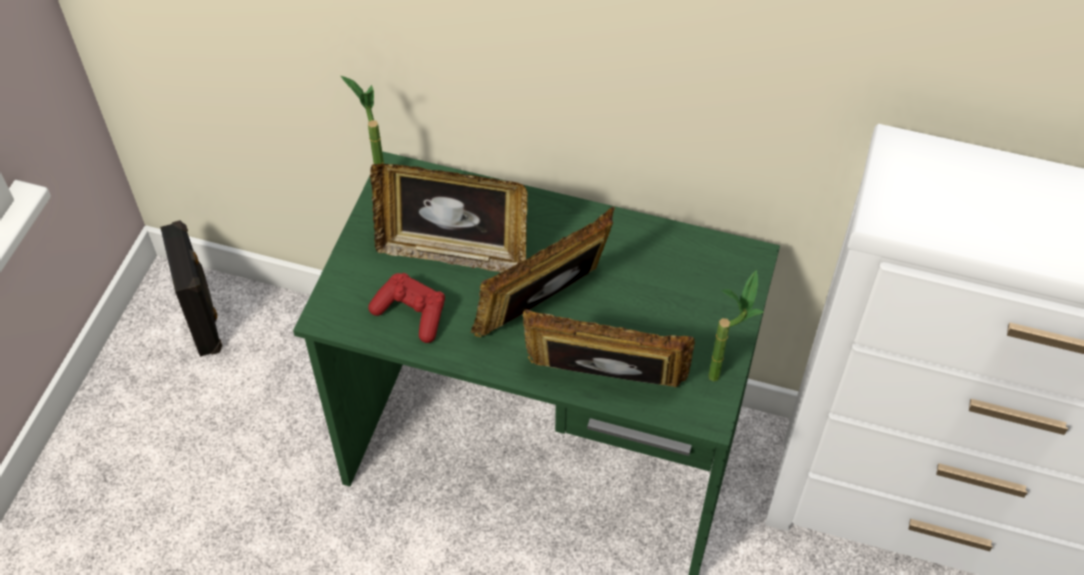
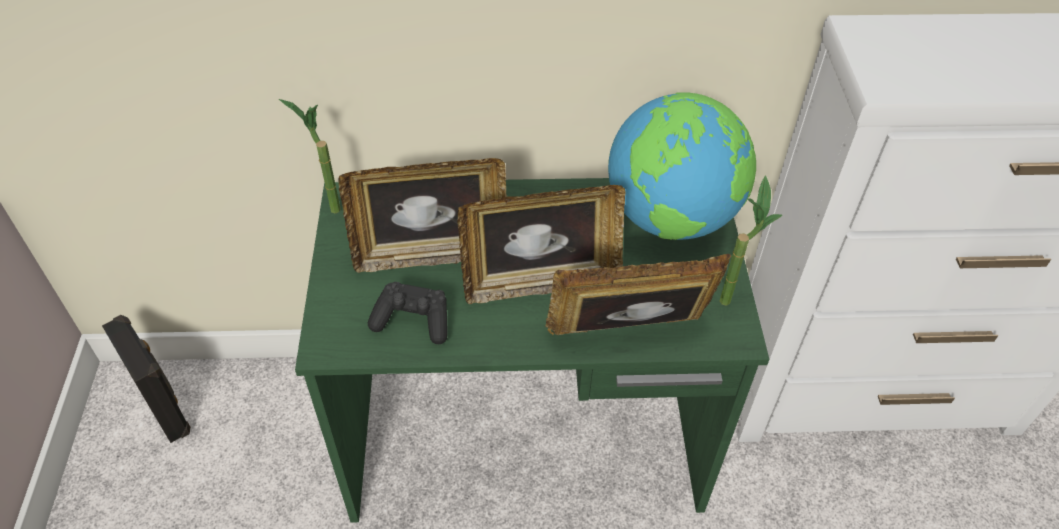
camera: 20 degrees left, 5 degrees down
(412, 313) = (413, 321): red game controller -> black game controller
(544, 309) = (541, 283): picture frame -> picture frame turned 135 degrees counterclockwise
(703, 277) = (672, 218): none -> globe

